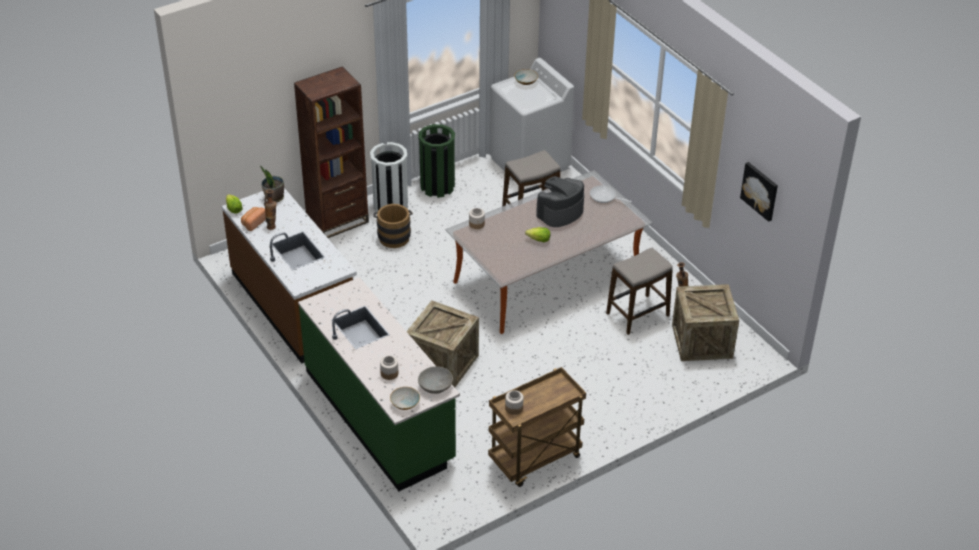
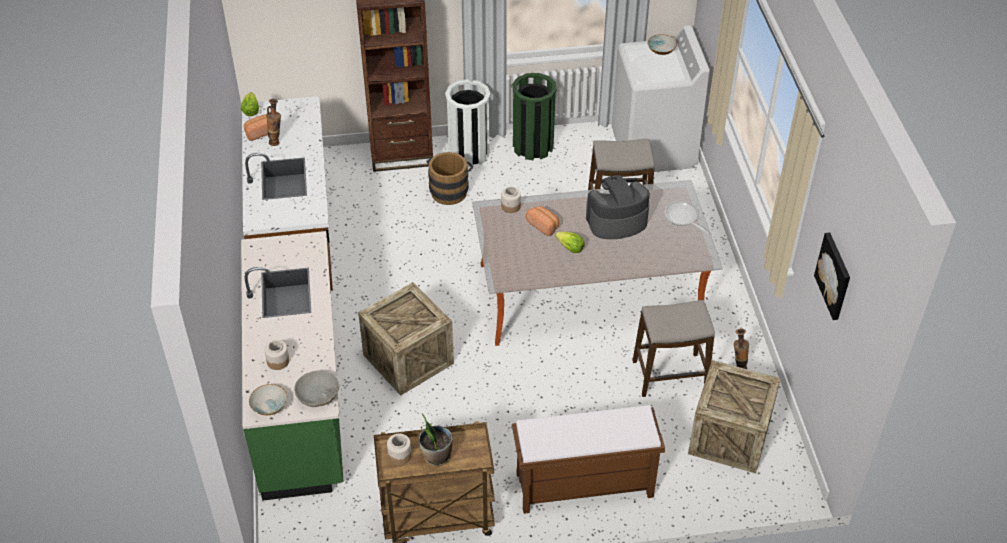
camera: 25 degrees right, 5 degrees up
(274, 198) = (301, 110): potted plant -> potted plant (436, 456)
(509, 230) = (543, 225): none -> bread
(623, 405) = (583, 486): none -> brown bench

